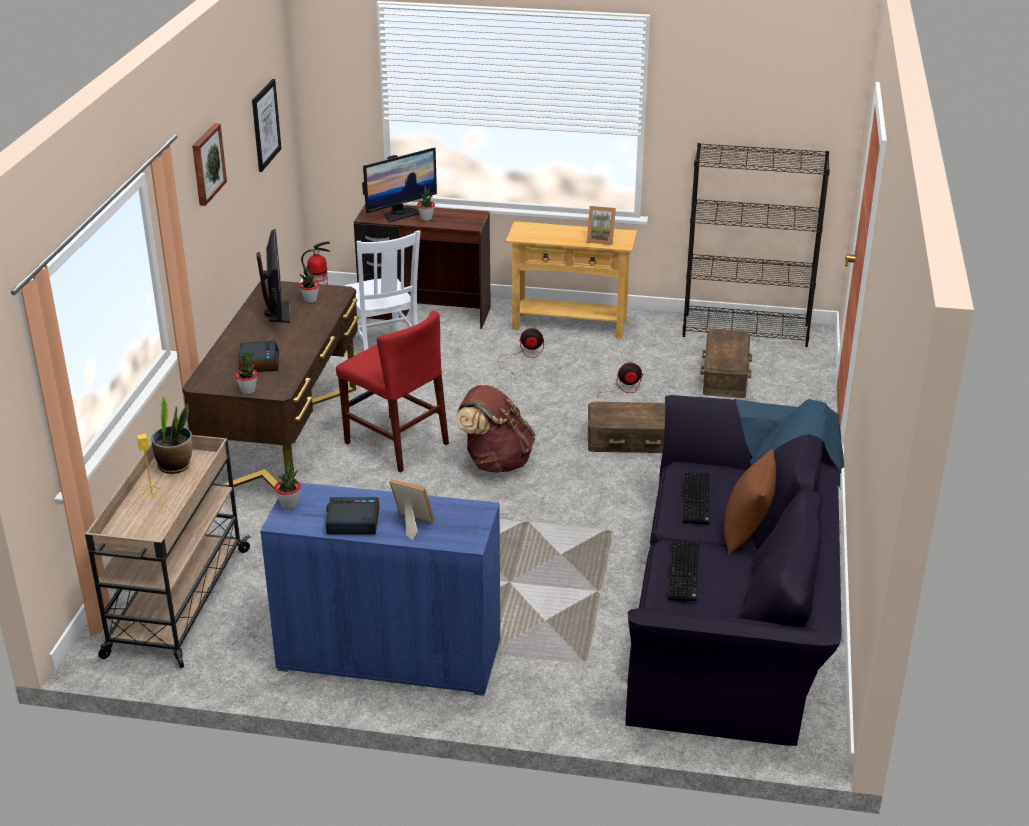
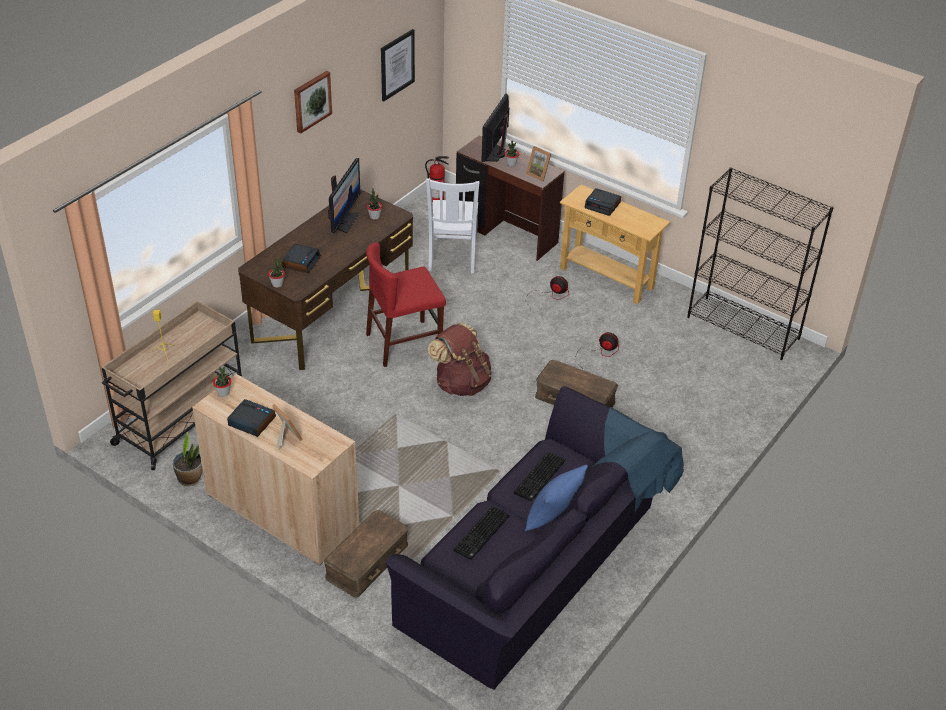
camera: 25 degrees right, 10 degrees up
(175, 465) = (195, 329): potted plant -> potted plant (190, 478)
(389, 655) = (282, 511): blue cabinet -> beige cabinet
(396, 443) = (404, 343): red chair -> red chair turned 90 degrees clockwise
(400, 214) = (495, 154): monitor -> monitor turned 120 degrees clockwise
(555, 233) = (603, 205): none -> alarm clock
(601, 240) = (633, 223): picture frame -> picture frame (539, 174)
(726, 375) = (693, 365): brown storage box -> brown storage box (367, 562)
(746, 533) = (553, 518): brown pillow -> blue pillow

